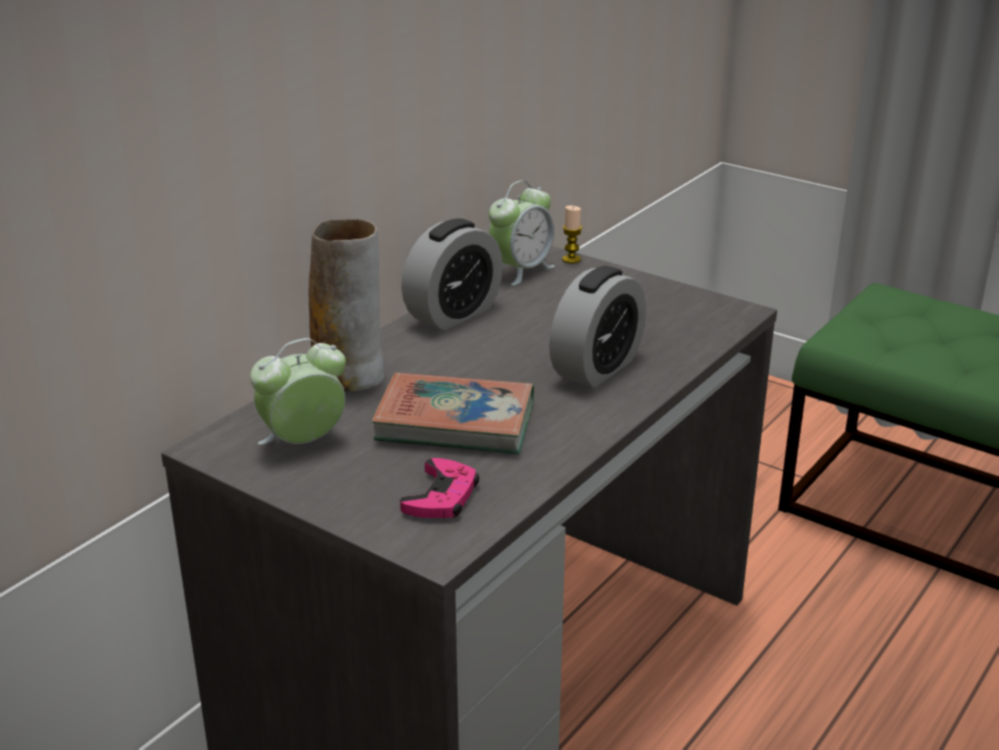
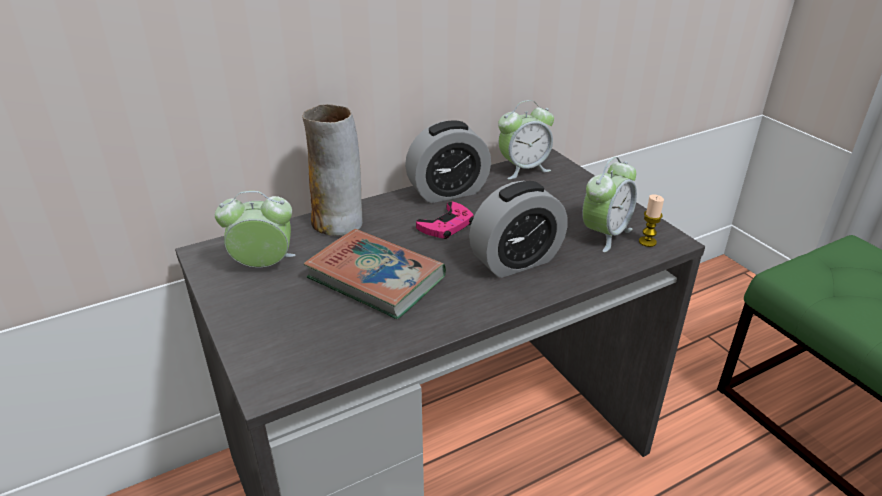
camera: 25 degrees right, 5 degrees up
(441, 496) = (312, 339): pink game controller -> pink game controller (447, 225)
(571, 259) = (567, 168): candle -> candle (647, 242)
(668, 320) = (605, 234): none -> alarm clock

